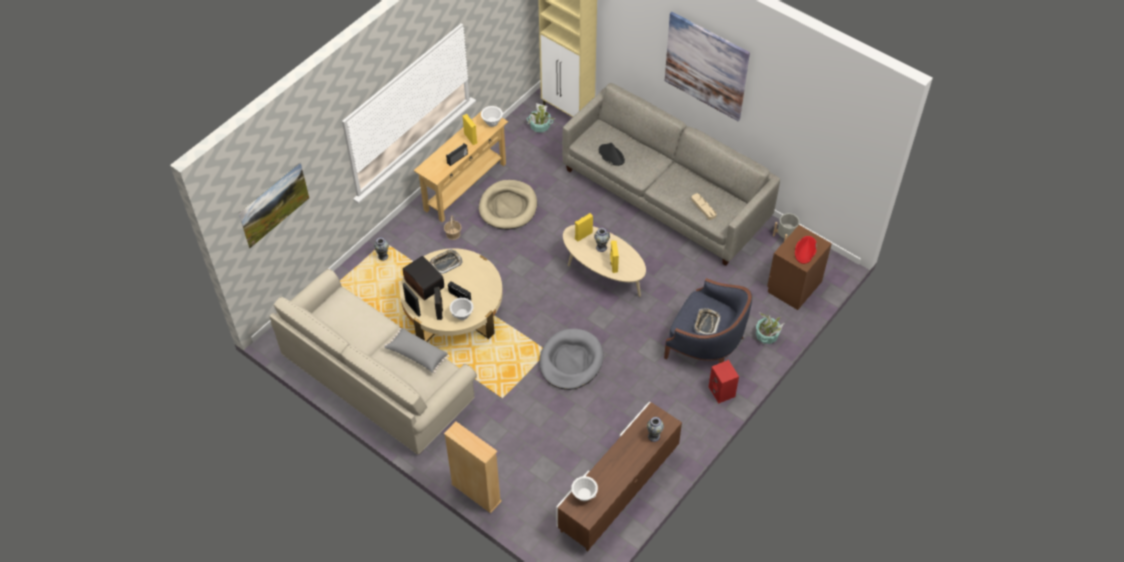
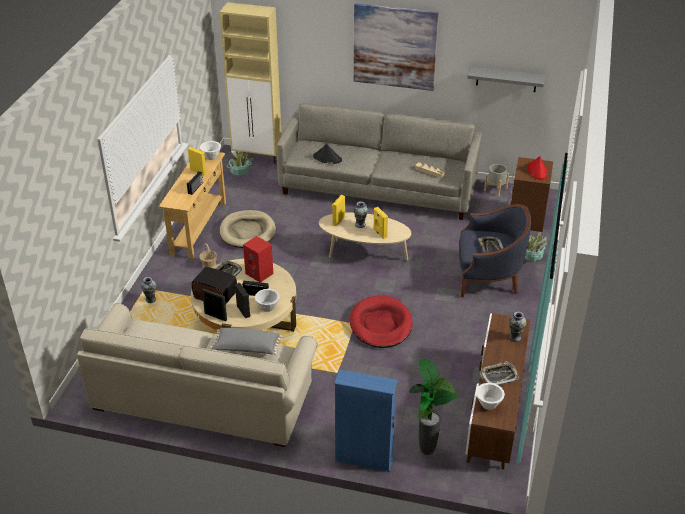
camera: 25 degrees left, 15 degrees down
(277, 214) = (58, 242): picture -> none
(476, 493) = (364, 459): beige bookcase -> blue bookcase
(534, 506) = (427, 450): none -> potted plant
(571, 361) = (381, 324): grey dog bed -> red dog bed
(612, 470) = (499, 376): none -> tray
(722, 392) = (527, 305): red speaker -> red speaker (260, 273)
(810, 140) = (506, 79): none -> grey shelf

